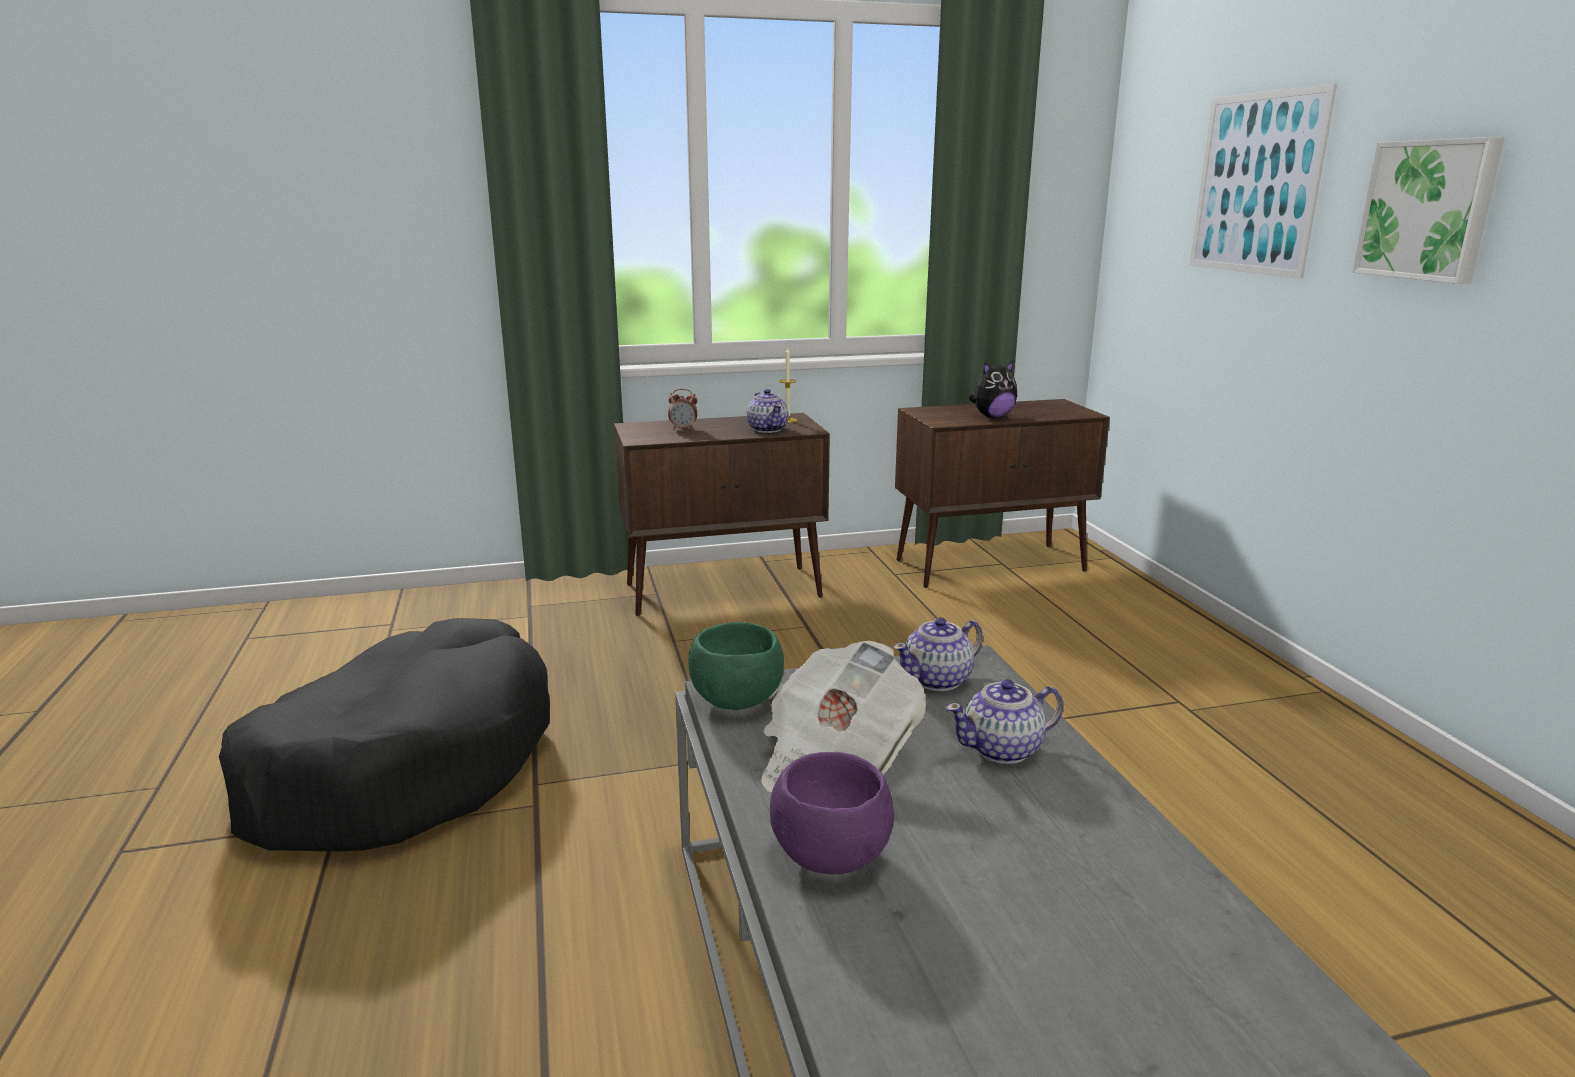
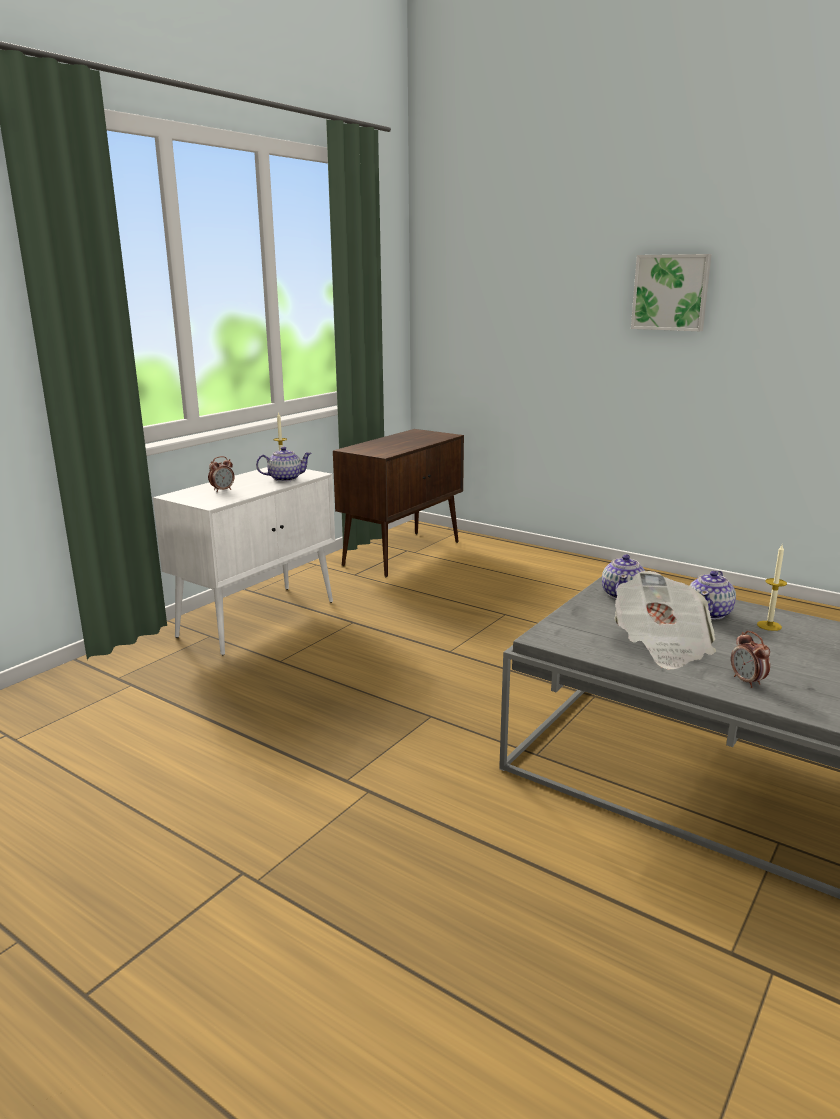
camera: 40 degrees left, 0 degrees up
(405, 765) = (226, 816): black dog bed -> none
(725, 590) = (259, 618): brown cabinet -> white cabinet
(736, 701) = (562, 639): green bowl -> none
(768, 429) = (284, 479): teapot -> teapot turned 45 degrees counterclockwise
(831, 857) = (747, 681): purple bowl -> alarm clock
(992, 417) = (403, 446): plush toy -> none
(1054, 804) = (769, 625): none -> candle
(1256, 184) = (545, 278): picture -> none

